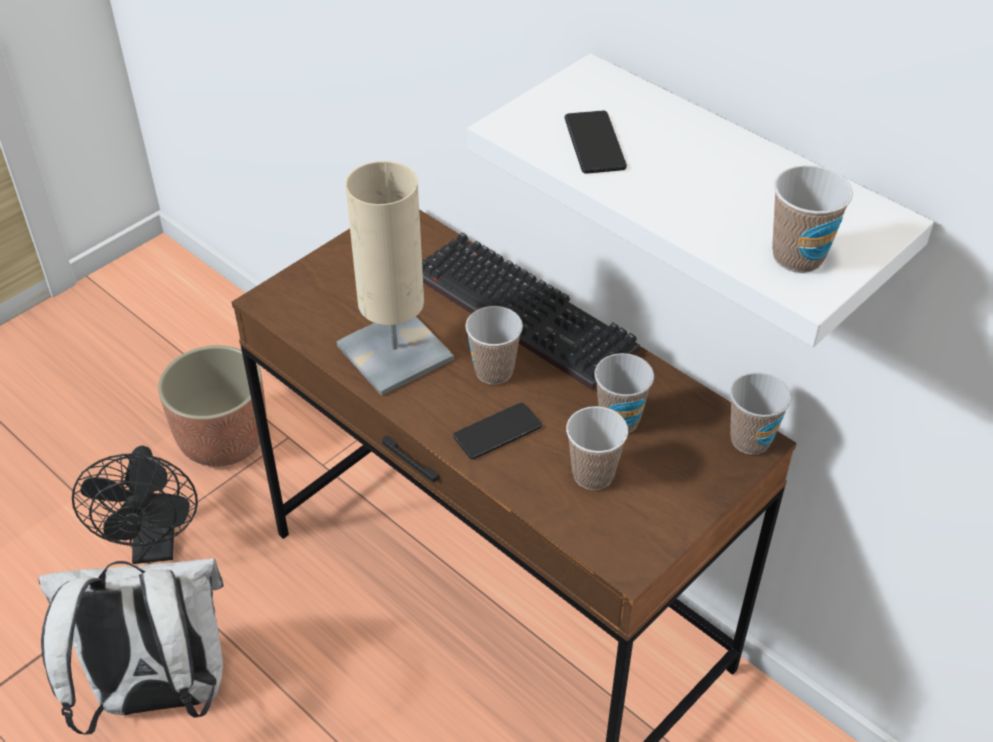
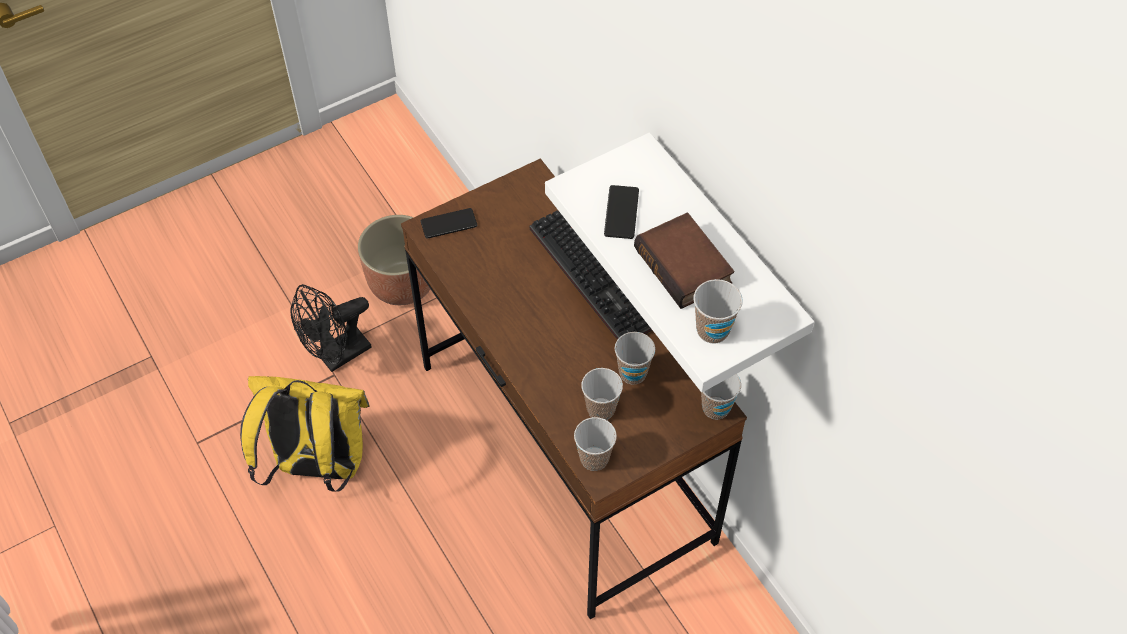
camera: 15 degrees right, 10 degrees up
(155, 546) = (337, 356): black fan -> black fan turned 45 degrees clockwise
(159, 695) = (317, 465): white backpack -> yellow backpack
(394, 352) = (499, 288): beige table lamp -> none
(494, 371) = (561, 317): cup -> cup (594, 459)
(497, 432) = (548, 364): phone -> phone (449, 224)
(718, 188) = (686, 266): none -> book

